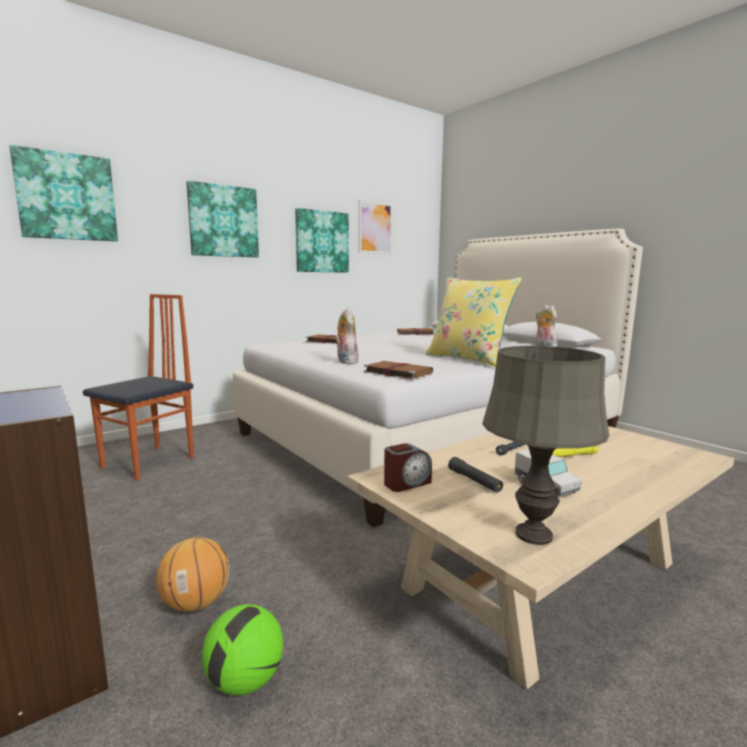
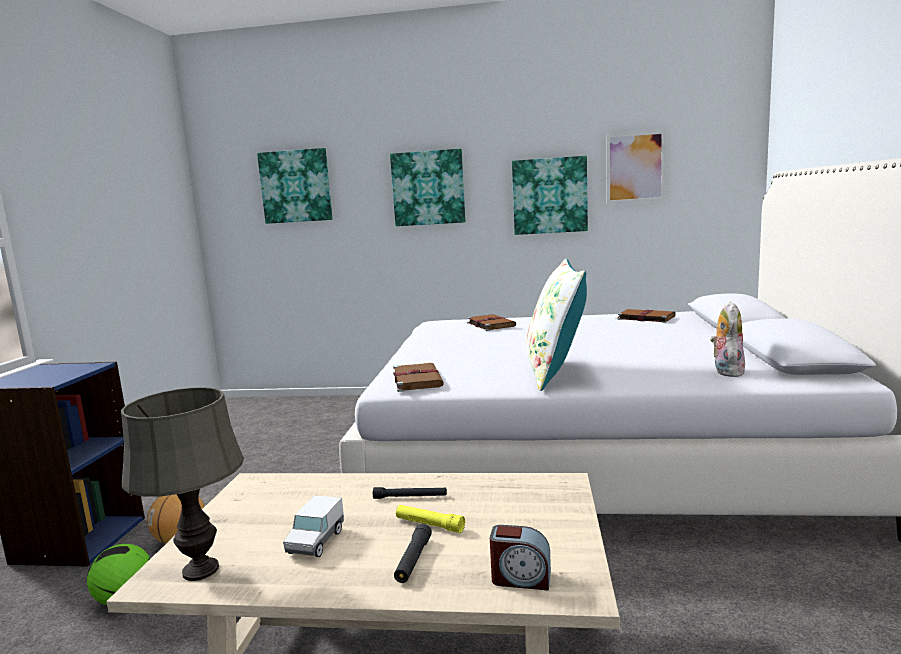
camera: 45 degrees right, 0 degrees up
(150, 462) = (321, 423): chair -> none
(345, 362) = (420, 357): plush toy -> none
(407, 483) = (249, 494): alarm clock -> alarm clock (521, 578)
(468, 359) = (555, 372): yellow pillow -> white pillow
(474, 481) = (289, 512): black flashlight -> black flashlight (413, 560)

